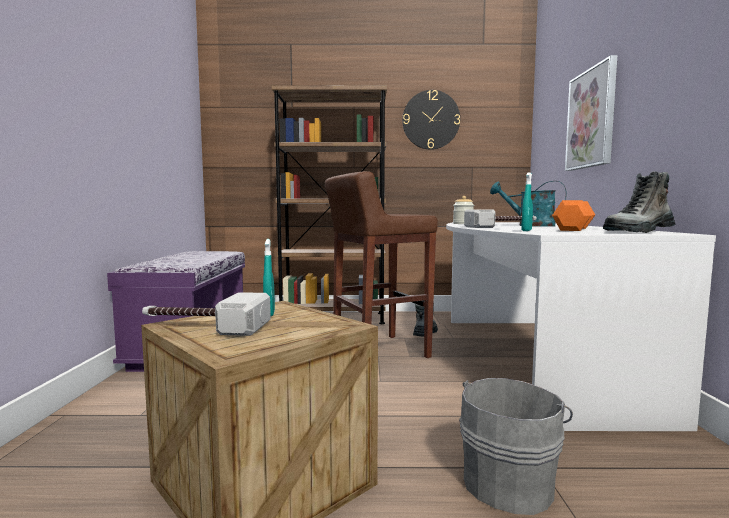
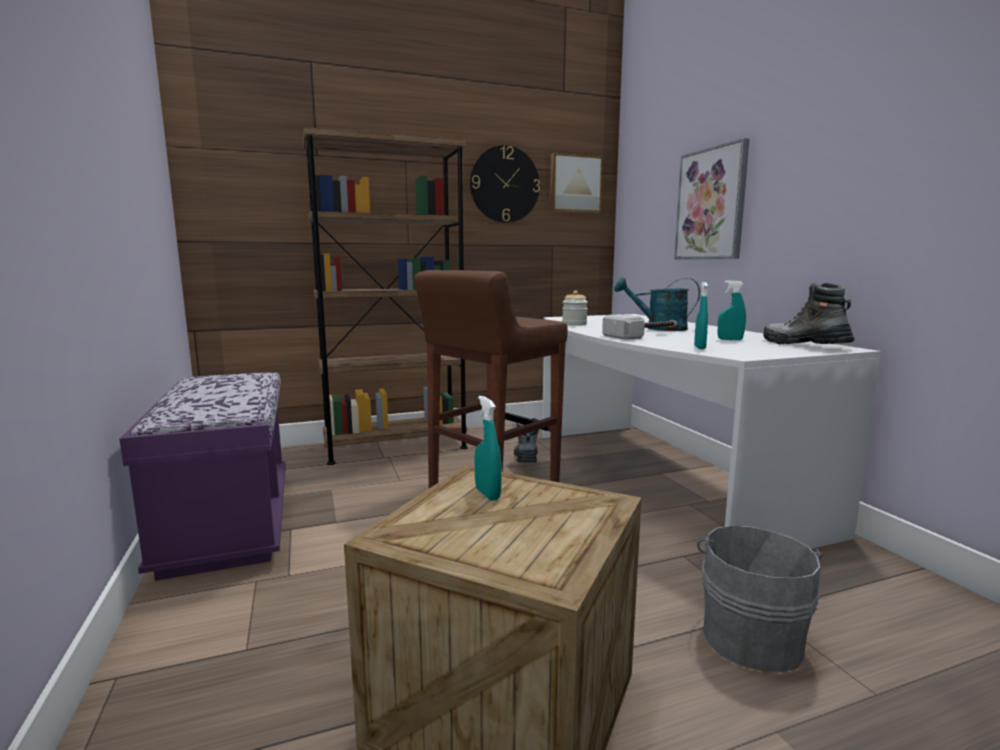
camera: 20 degrees left, 5 degrees up
(203, 327) = (442, 534): hammer -> none
(492, 116) = (575, 184): none -> picture
(573, 229) = (730, 339): orange dumbbell -> turquoise spray bottle
(639, 231) = (803, 345): boot -> boot turned 105 degrees clockwise

